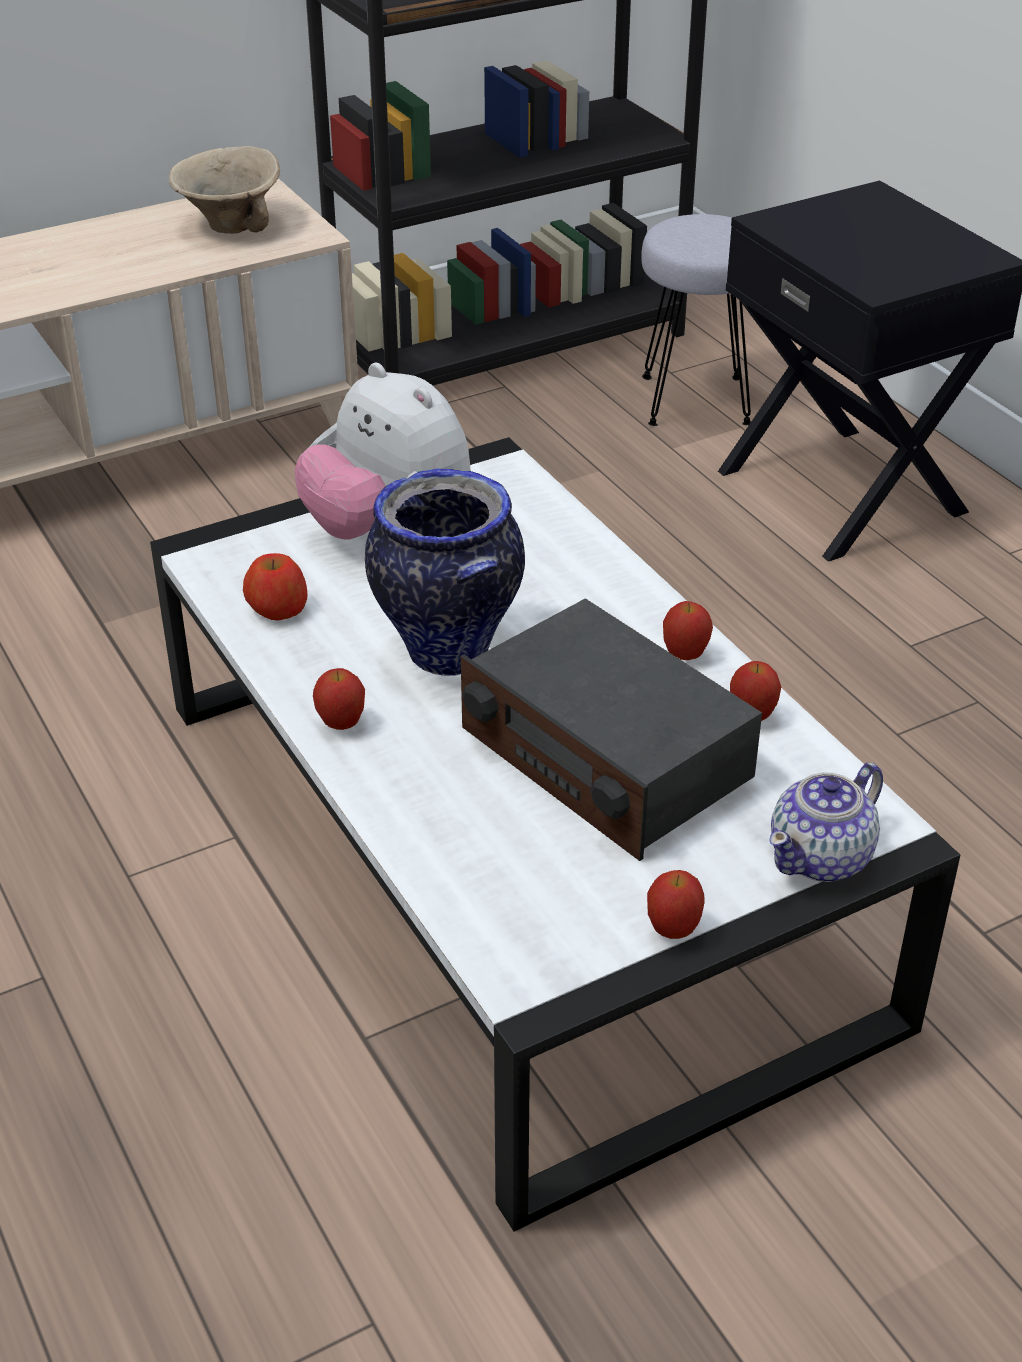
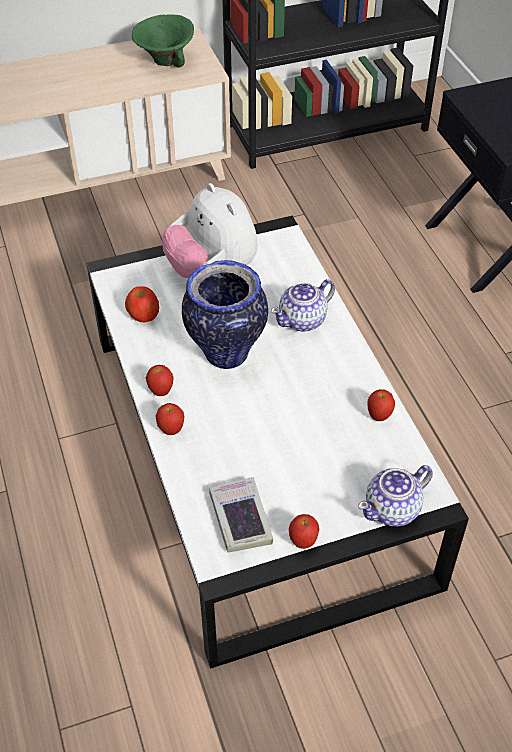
camera: 10 degrees right, 10 degrees up
(229, 227) = (164, 61): beige bowl -> green bowl
(545, 908) = (240, 518): none -> book
(573, 587) = (303, 320): none -> teapot
(605, 756) = (294, 430): radio -> none
(685, 655) = (353, 372): apple -> apple (171, 430)
(693, 400) = (422, 176): grey stool -> none

